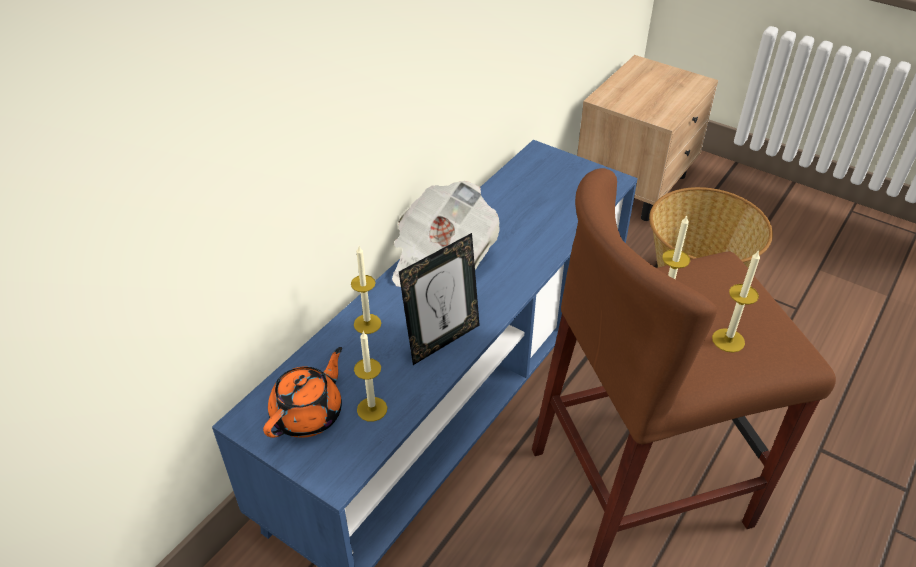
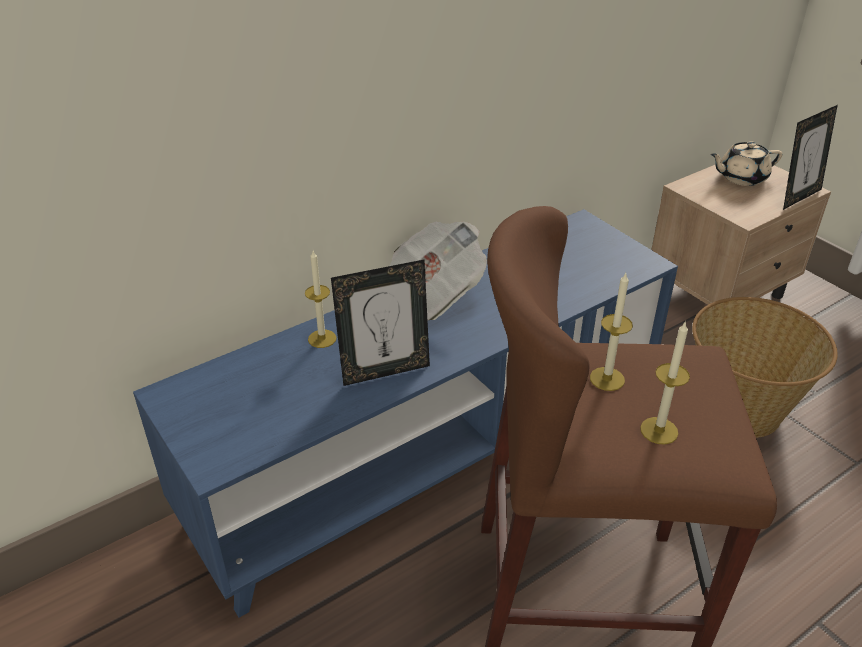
camera: 20 degrees right, 5 degrees down
(308, 414) = (222, 403): orange teapot -> none
(372, 409) = (282, 415): candle -> none
(643, 81) = (741, 178): none -> beige teapot
(695, 90) = (797, 197): none -> picture frame

